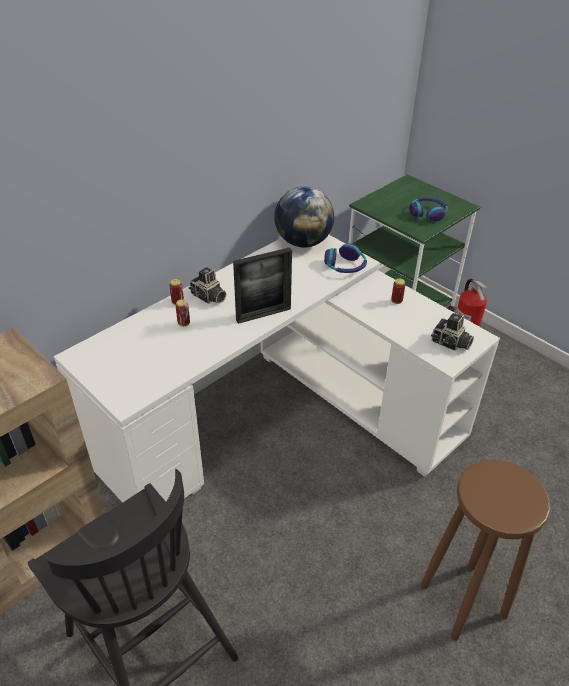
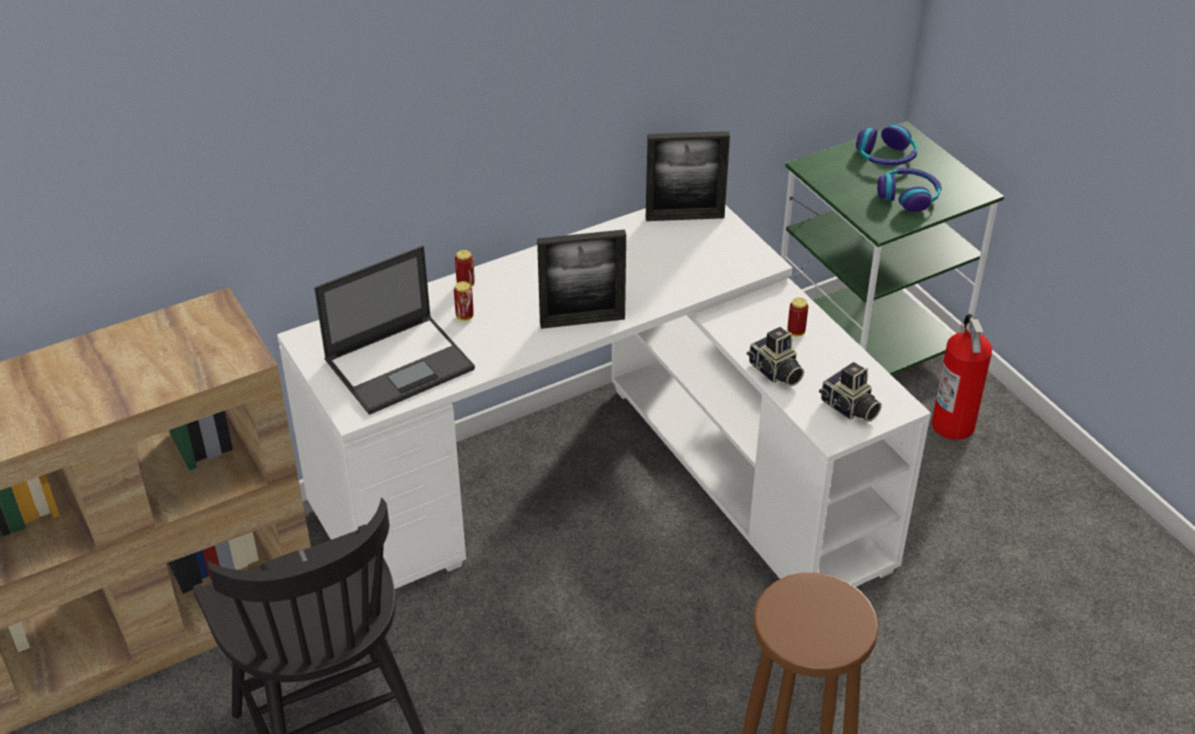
camera: 15 degrees right, 0 degrees up
(149, 362) = (401, 364): none -> laptop
(208, 297) = (511, 283): camera -> camera (775, 372)
(303, 242) = (685, 217): globe -> picture frame
(345, 266) = (734, 265): headphones -> headphones (886, 156)

